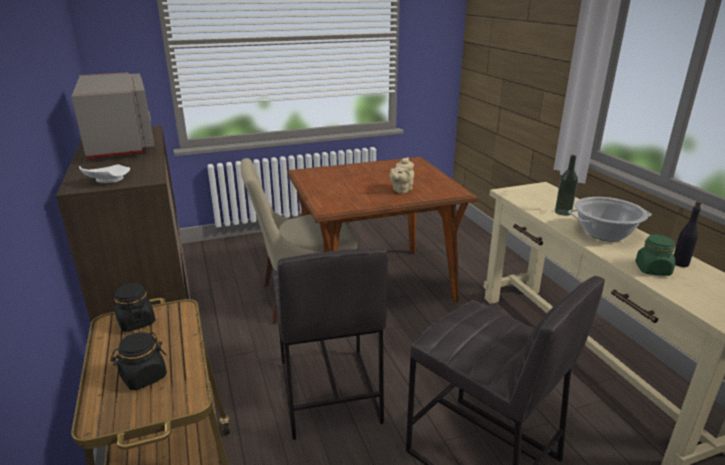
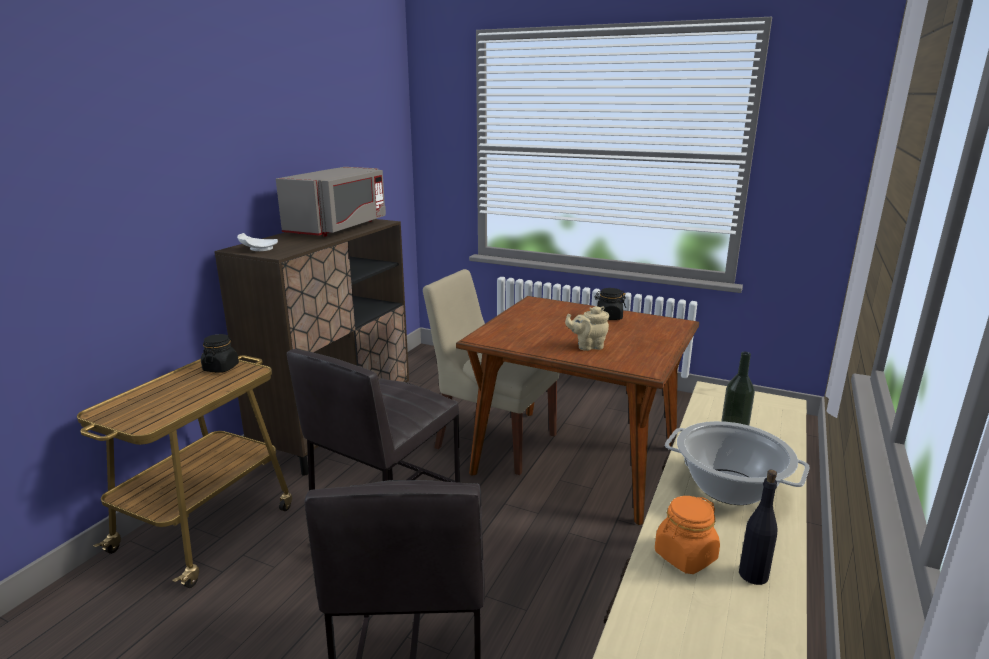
camera: 45 degrees right, 5 degrees down
(143, 377) = (159, 401): black jar -> black jar (609, 317)
(652, 270) = (685, 556): green jar -> orange jar

